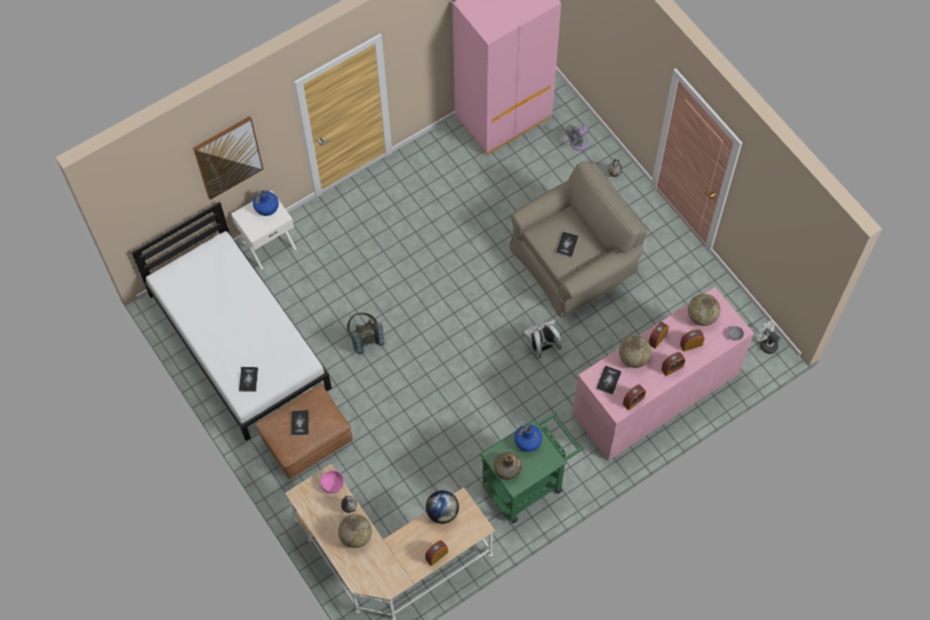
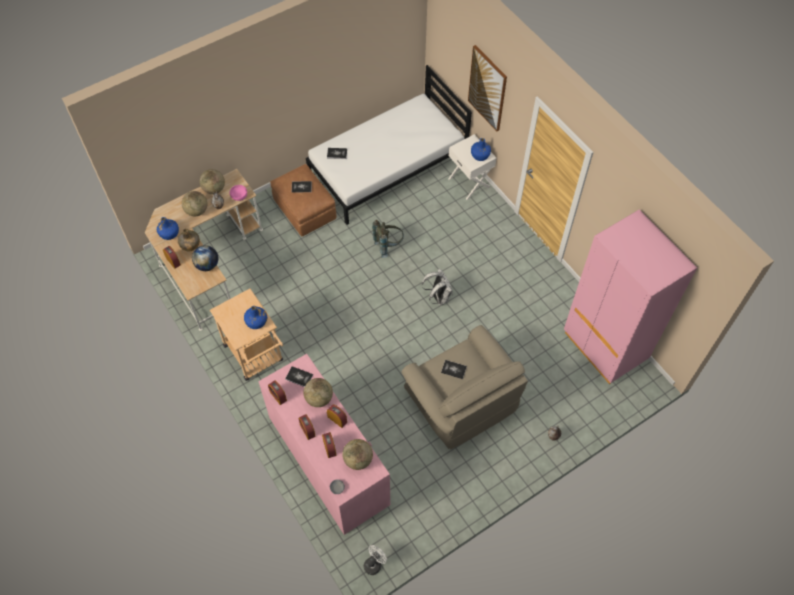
camera: 90 degrees right, 5 degrees down
(319, 518) = (214, 189): none -> globe
(392, 566) = (169, 233): none -> blue bottle
(507, 469) = (233, 306): green bottle -> green bottle (190, 245)
(528, 483) = (256, 357): green cart -> beige cart
(541, 347) = (376, 370): white backpack -> white backpack (438, 297)
(577, 144) = (583, 407): grey fan -> none

